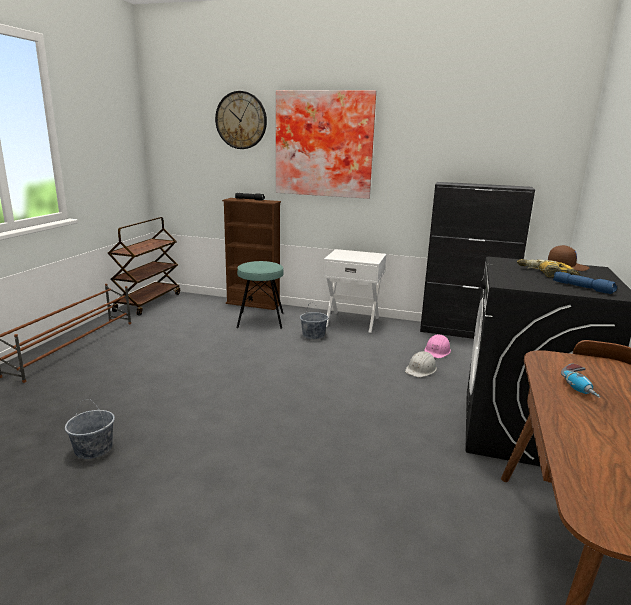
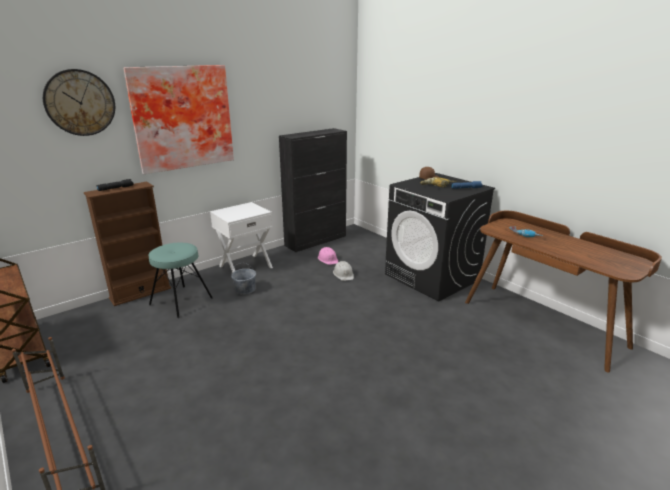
camera: 55 degrees left, 5 degrees up
(93, 448) = (305, 458): grey bucket -> none

